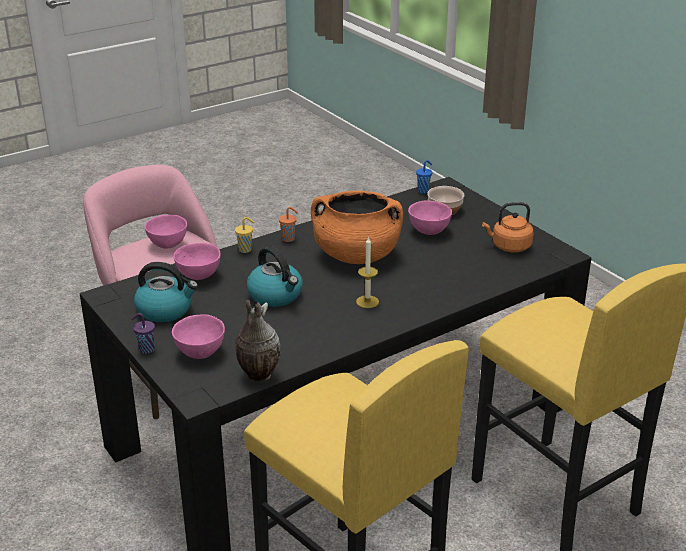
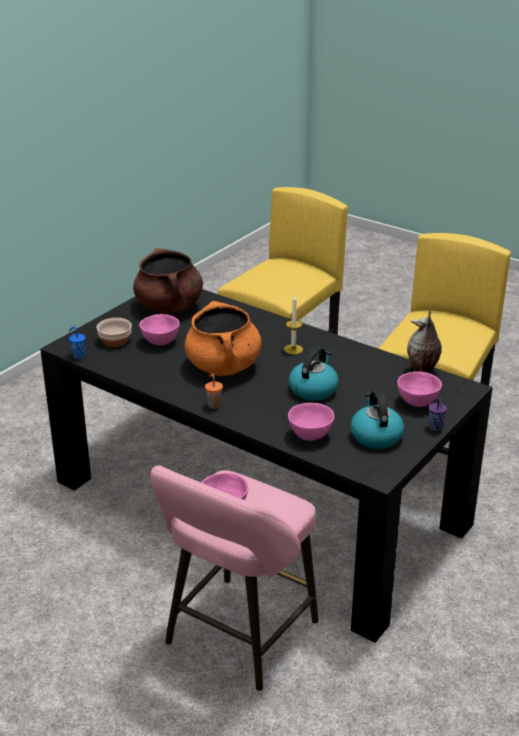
camera: 110 degrees left, 0 degrees up
(246, 250) = (248, 423): yellow cup -> none
(509, 246) = (169, 307): orange kettle -> brown cooking pot

